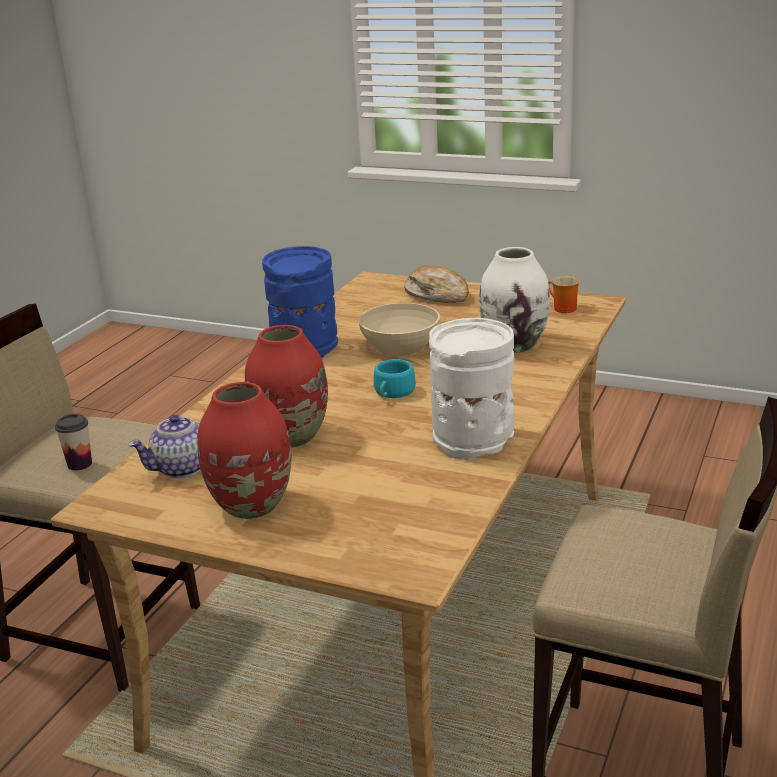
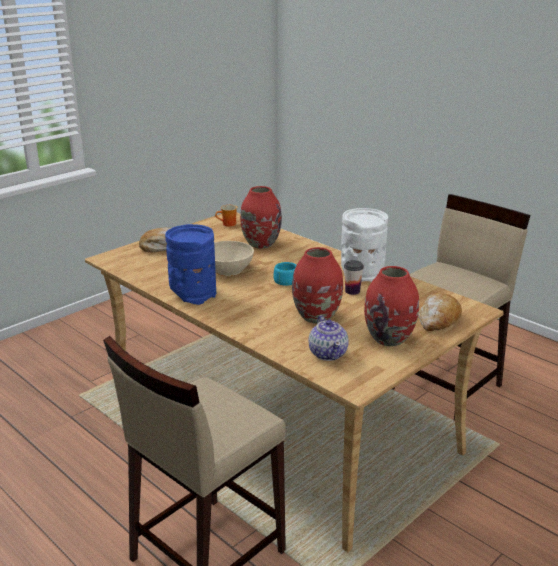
camera: 70 degrees left, 0 degrees up
(79, 464) = (239, 411): cup -> cup (352, 291)
(347, 538) = (438, 319): none -> bread
(514, 345) = (260, 244): white vase -> red vase

